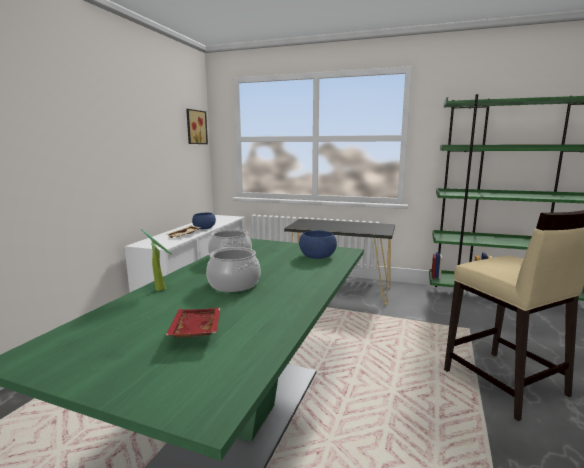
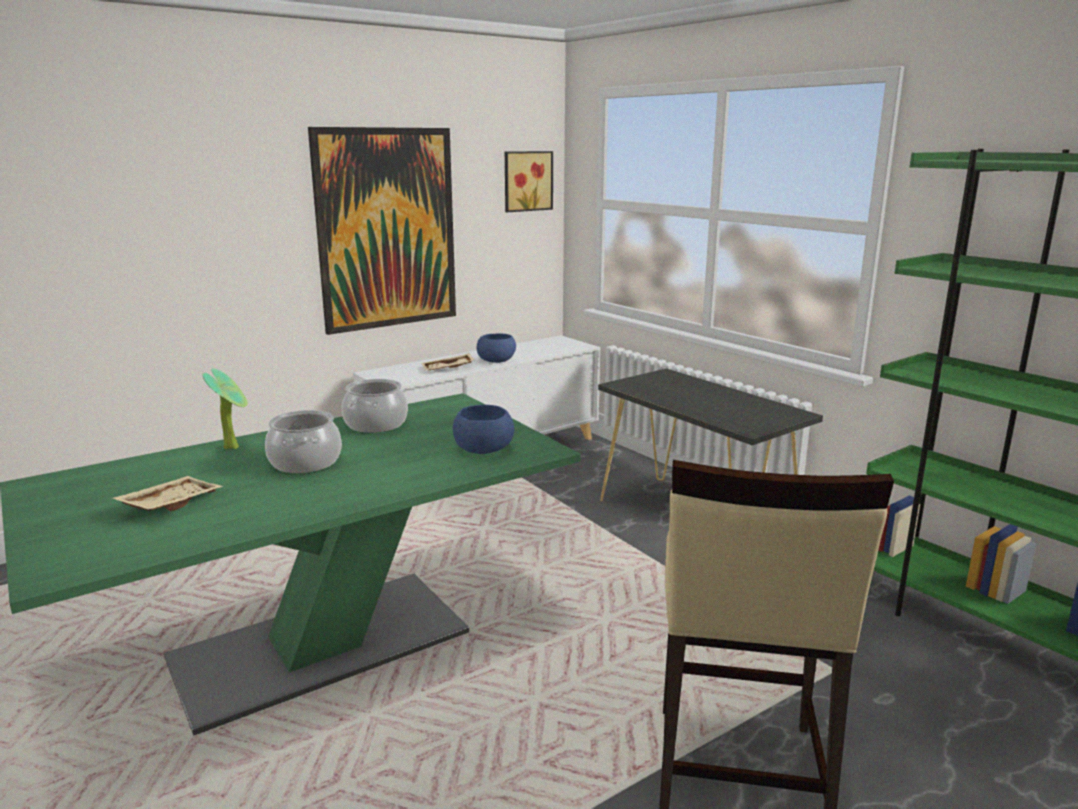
camera: 35 degrees right, 5 degrees up
(135, 150) = (387, 229): none -> picture
(194, 331) = (170, 504): red tray -> beige tray

